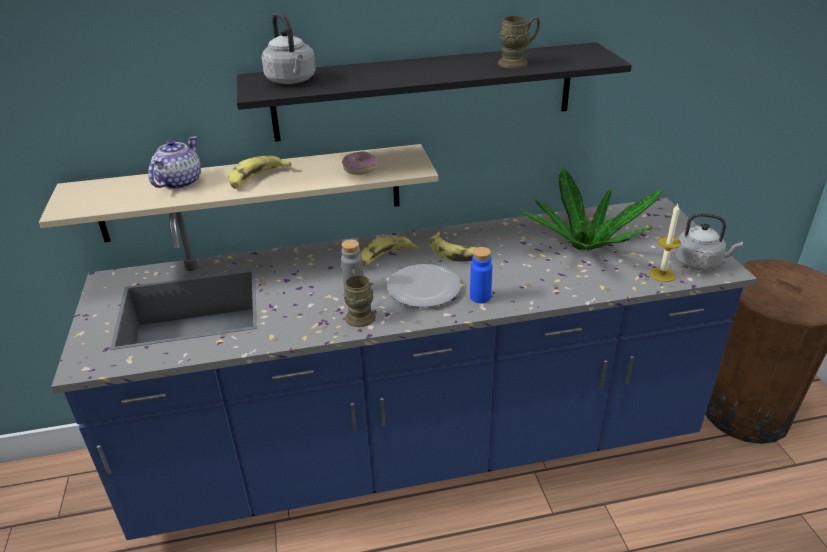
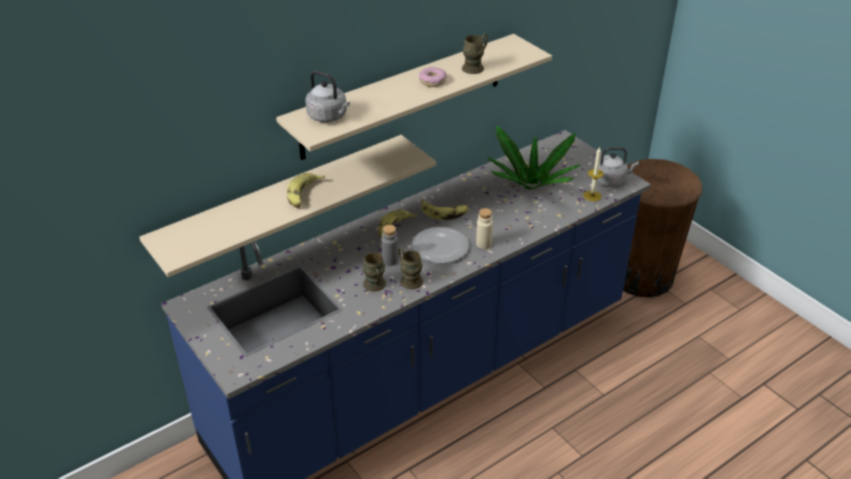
camera: 25 degrees left, 5 degrees up
(179, 182) = (244, 212): teapot -> none
(314, 312) = (375, 286): none -> brown mug
(360, 168) = (375, 168): donut -> donut (432, 81)
(425, 92) = (403, 96): black shelf -> beige shelf
(480, 297) = (483, 244): blue bottle -> beige bottle

